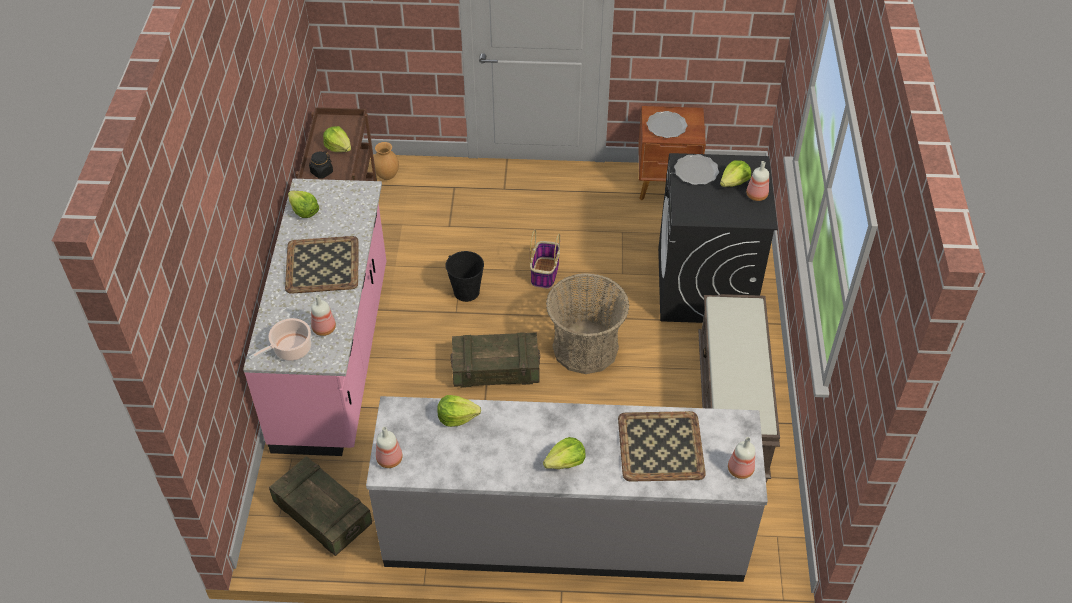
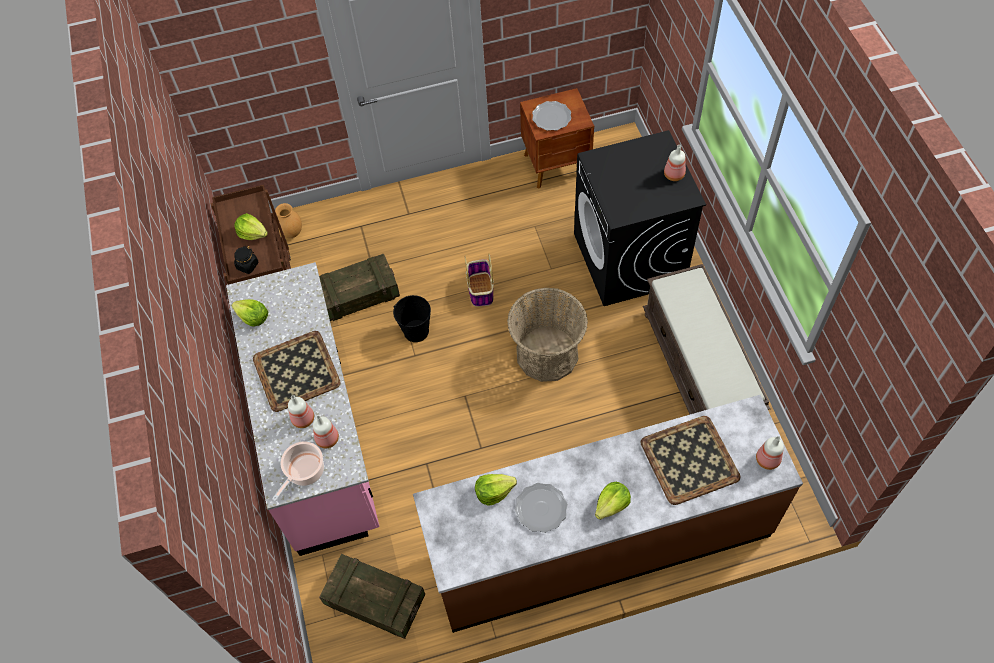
camera: 15 degrees left, 10 degrees up
(389, 458) = (449, 556): bottle -> bottle (303, 418)
(496, 369) = (475, 402): crate -> crate (358, 295)
(564, 531) = (599, 541): grey counter -> brown counter
(696, 172) = (610, 166): plate -> plate (541, 508)
(734, 182) = (648, 167): lettuce -> none

